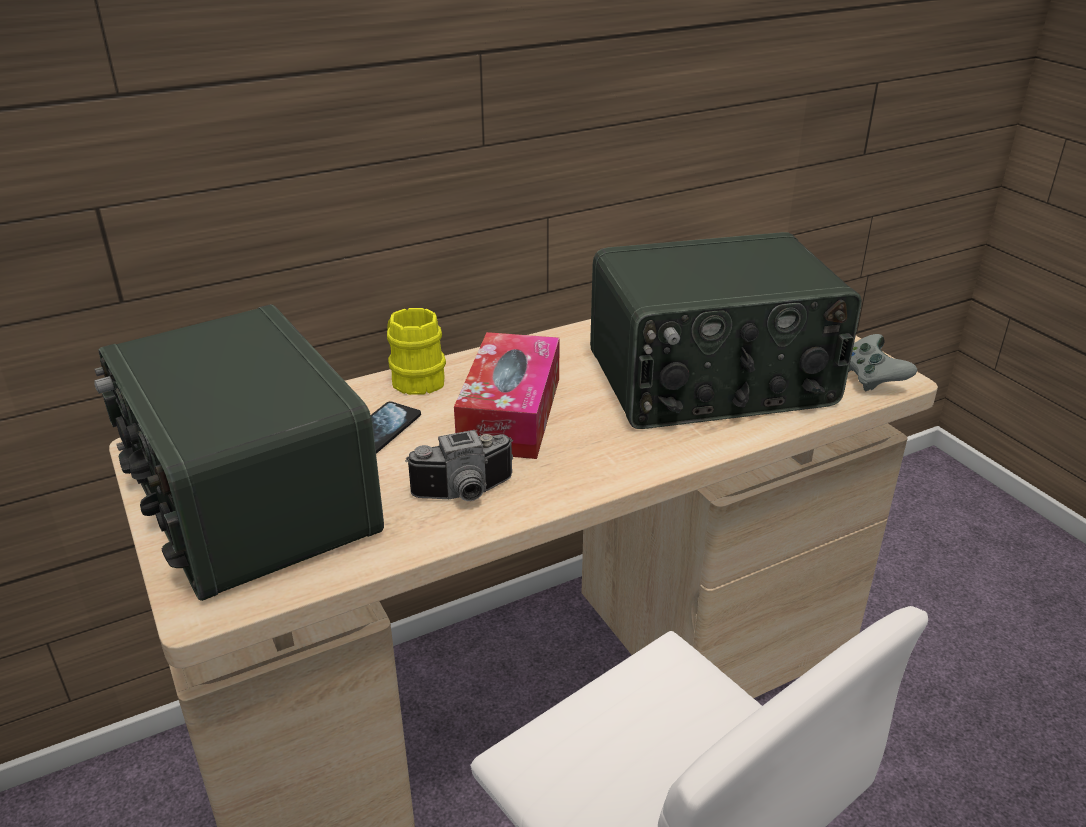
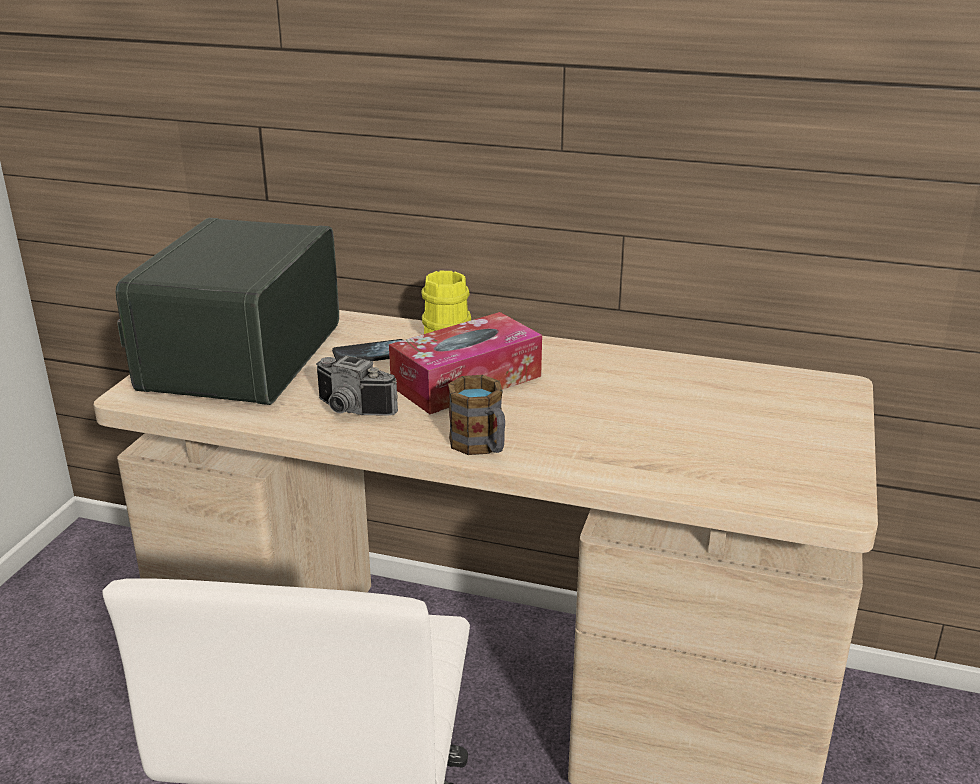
camera: 45 degrees right, 5 degrees down
(627, 463) = (481, 446): none -> mug
(712, 382) = (656, 430): radio -> none
(871, 379) = (811, 493): grey game controller -> none

